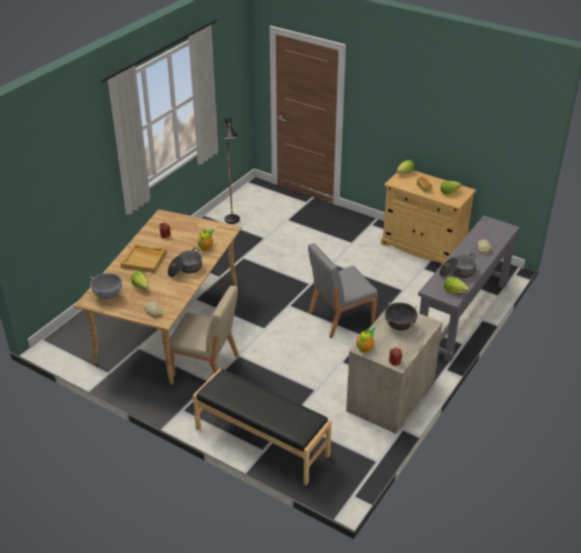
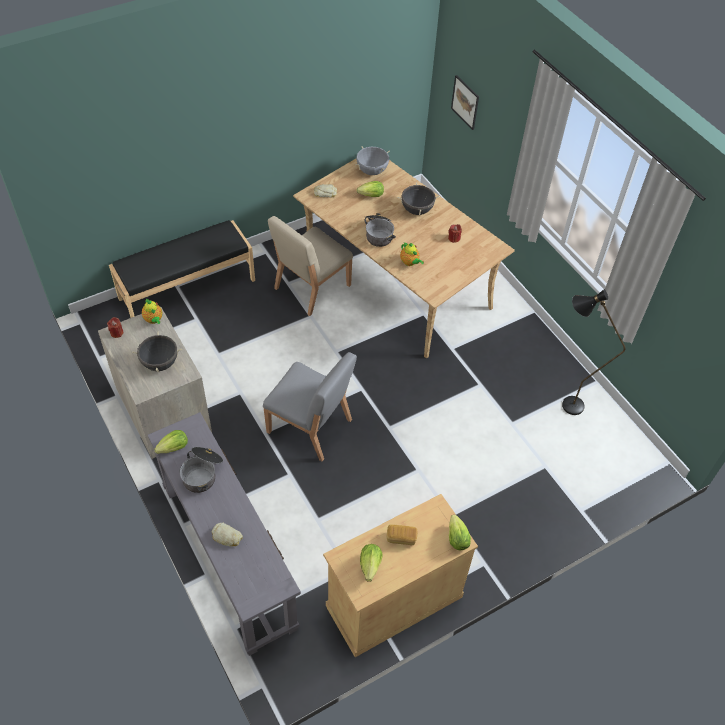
camera: 115 degrees right, 15 degrees up
(48, 210) = (465, 102): none -> picture
(144, 259) = (417, 210): beige tray -> black cooking pot
(340, 317) = (310, 427): grey chair -> grey chair turned 120 degrees clockwise

